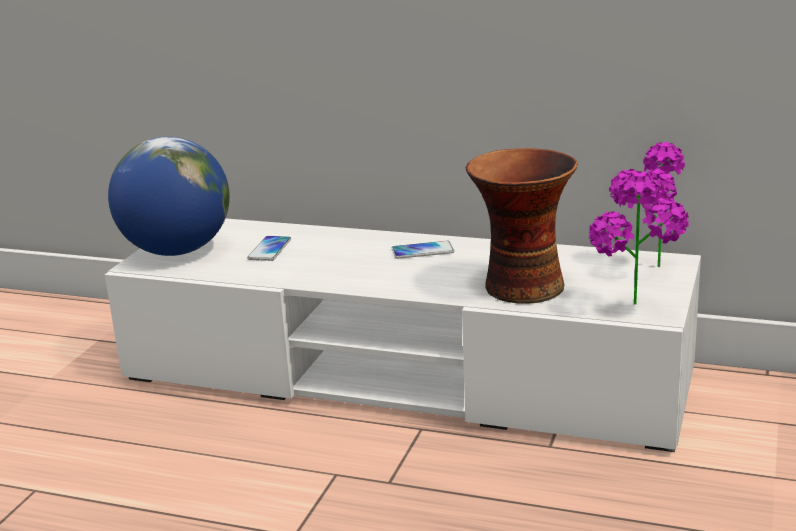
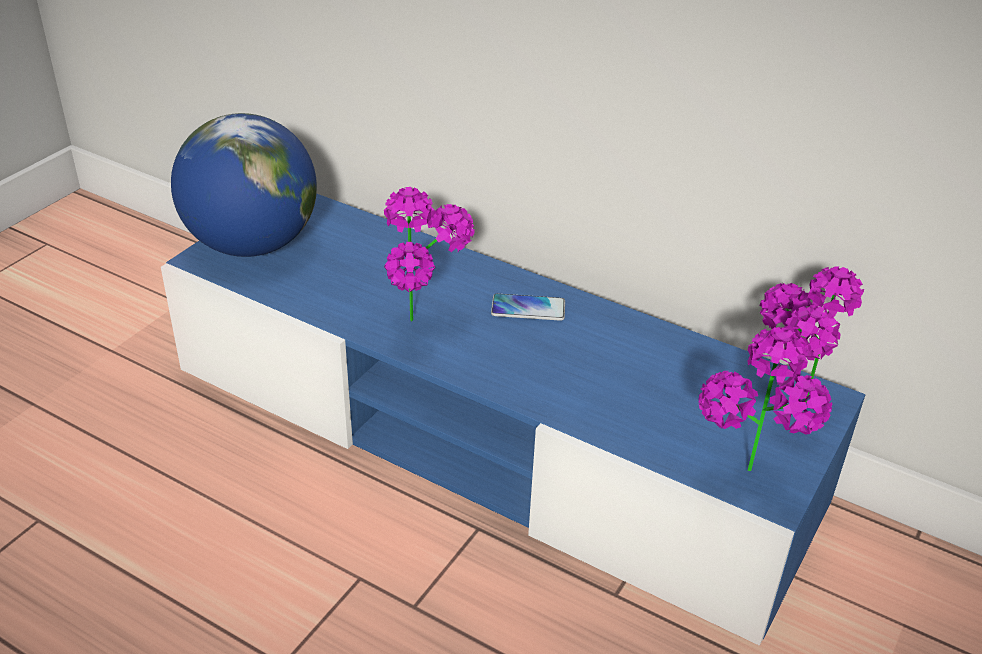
camera: 10 degrees right, 15 degrees up
(269, 249) = (355, 265): phone -> none
(347, 272) = (427, 327): none -> potted plant
(404, 376) = (487, 437): white tv stand -> blue tv stand
(521, 287) = (620, 404): vase -> none

